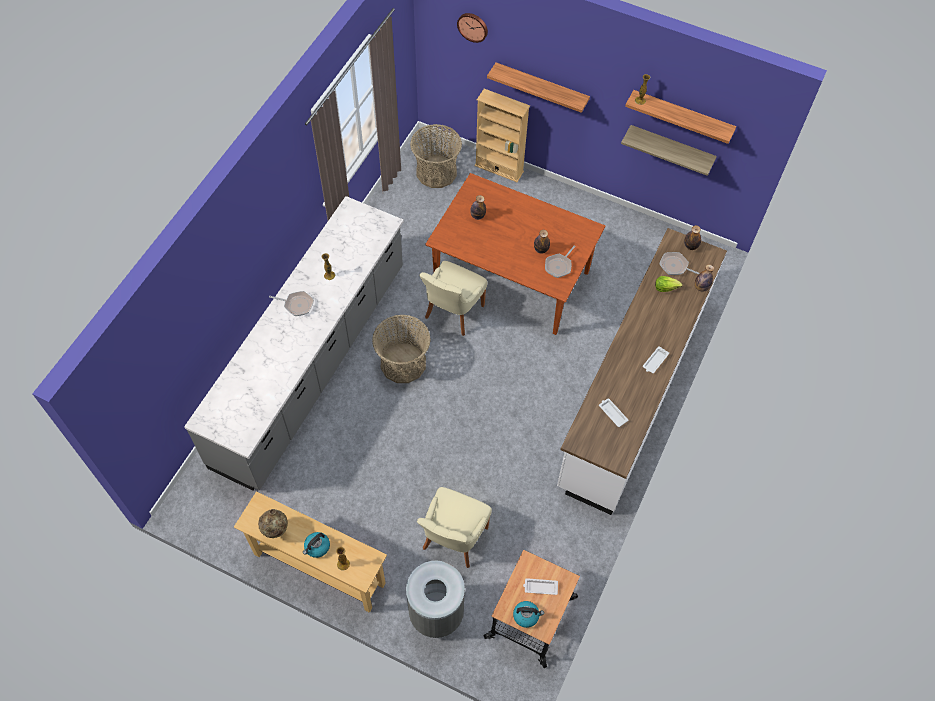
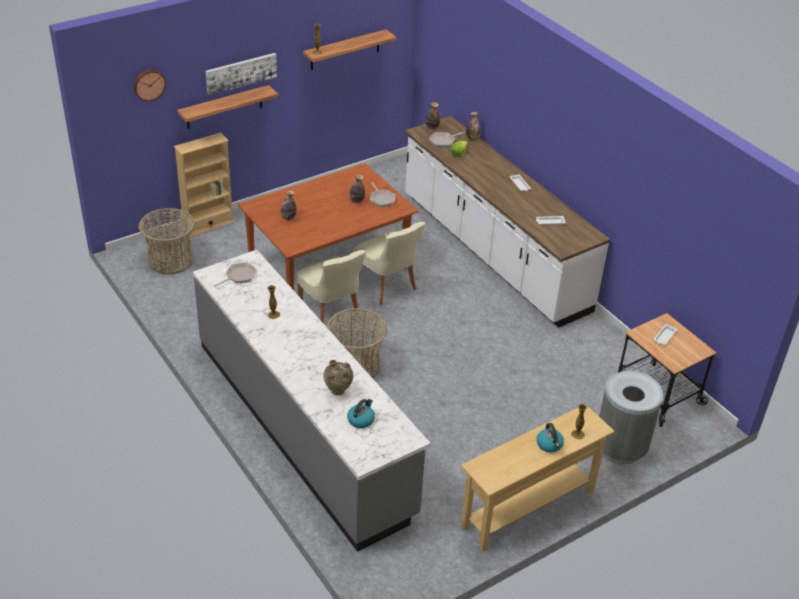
camera: 60 degrees left, 20 degrees down
(276, 531) = (514, 466): beige vase -> beige vase (338, 392)
(297, 305) = (286, 347): frying pan -> frying pan (239, 276)
(453, 540) = (557, 408): beige chair -> beige chair (387, 287)
(526, 615) = (685, 354): kettle -> kettle (361, 420)
(563, 69) = (241, 73): none -> picture
(671, 148) = (343, 89): shelf -> none

